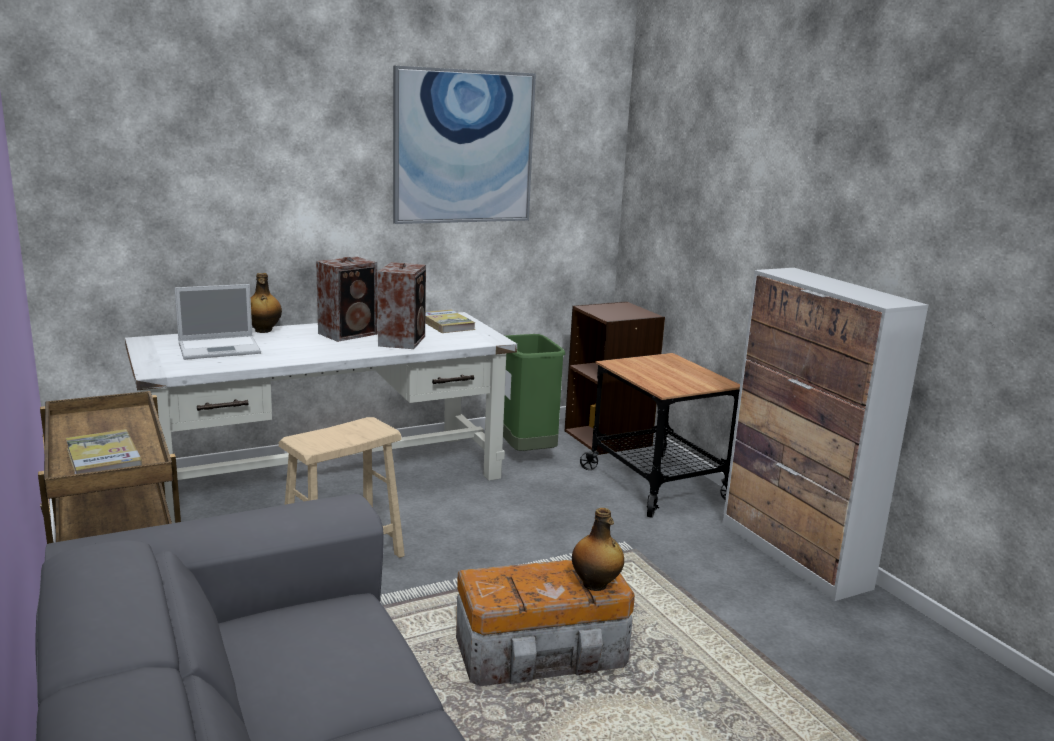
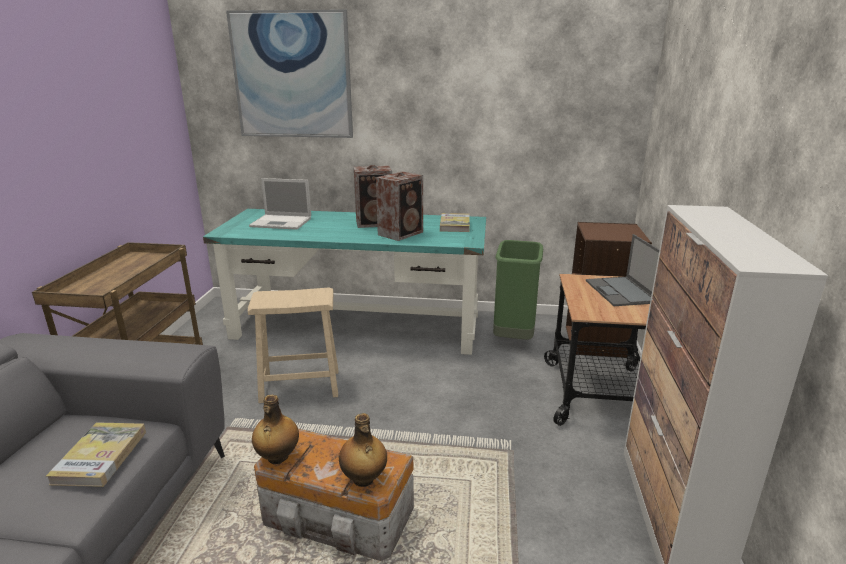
camera: 35 degrees right, 5 degrees up
(104, 459) = (99, 285): book -> book (100, 457)
(263, 331) = (327, 214): bottle -> bottle (277, 457)
(330, 478) = (358, 325): white desk -> turquoise desk
(463, 147) = (488, 80): picture -> picture (292, 75)
(669, 368) = (621, 292): none -> laptop

